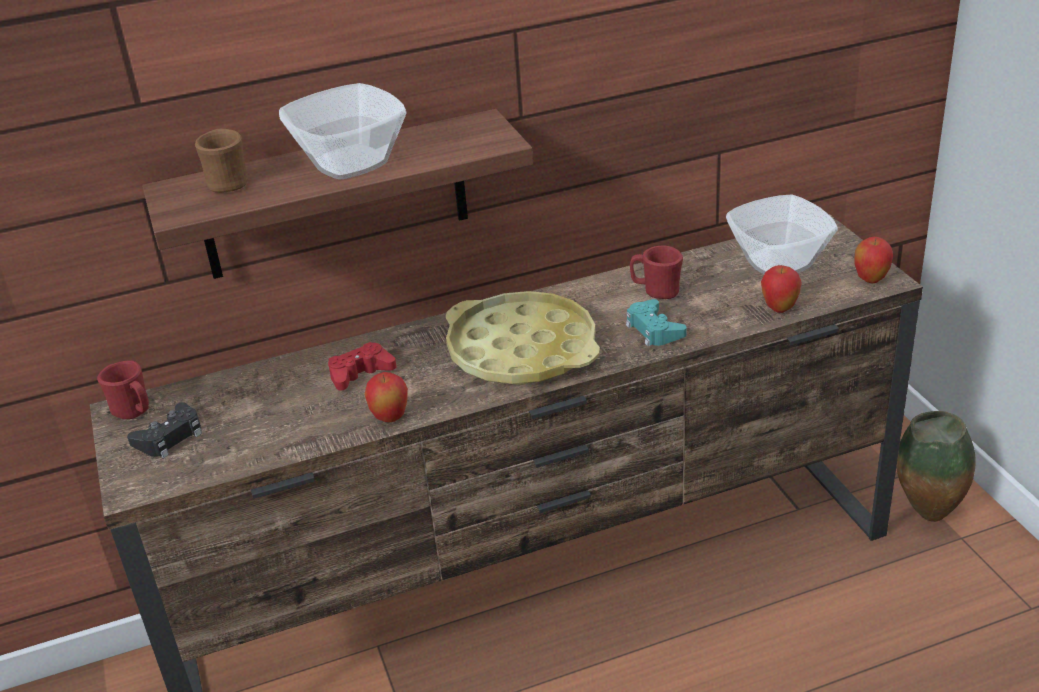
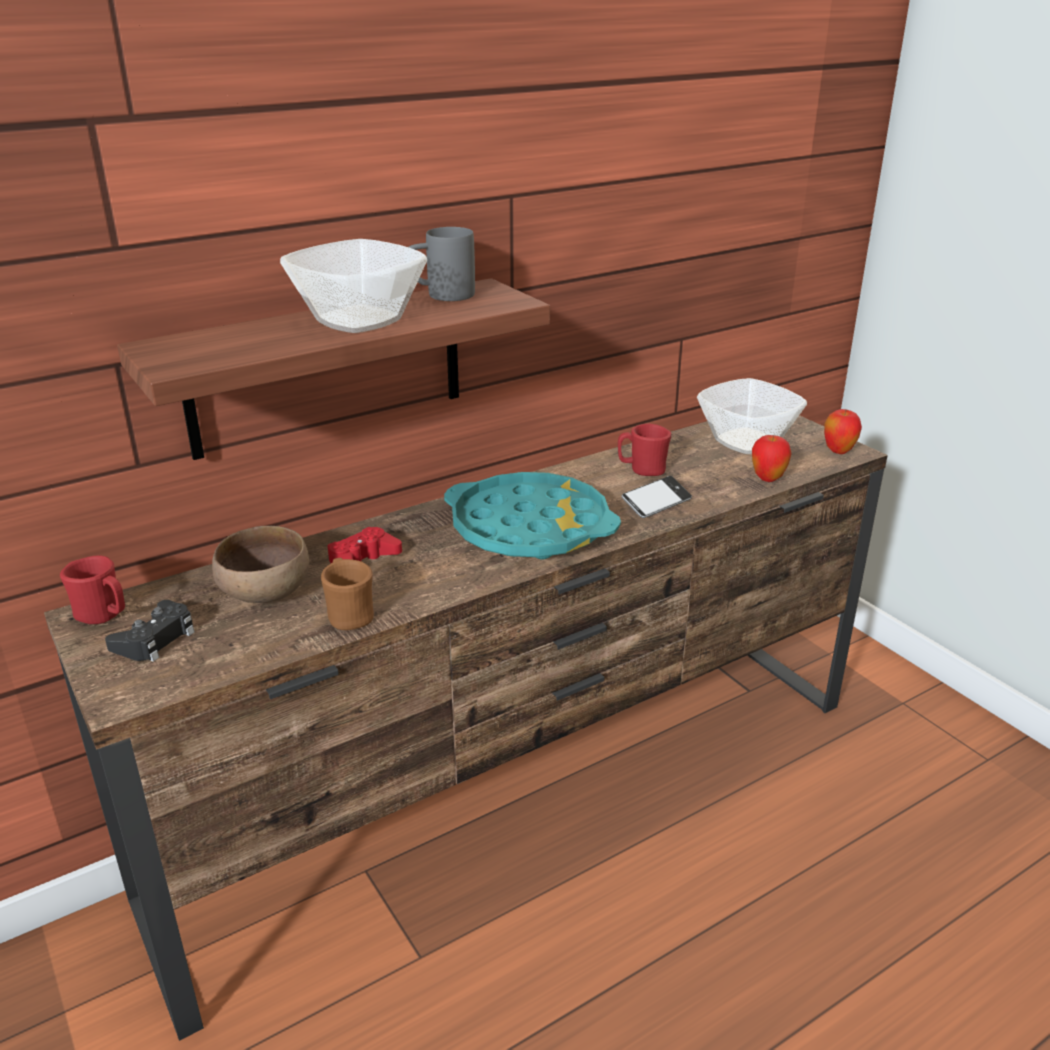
camera: 15 degrees left, 5 degrees down
(228, 182) = (223, 338): brown mug -> brown mug (349, 615)
(269, 401) = (266, 594): none -> brown bowl
(390, 418) = (412, 601): apple -> none
(437, 132) = (440, 296): none -> grey mug
(522, 350) = (530, 528): yellow tray -> turquoise tray
(654, 329) = (656, 502): turquoise game controller -> phone
(926, 515) = (865, 685): vase -> none

